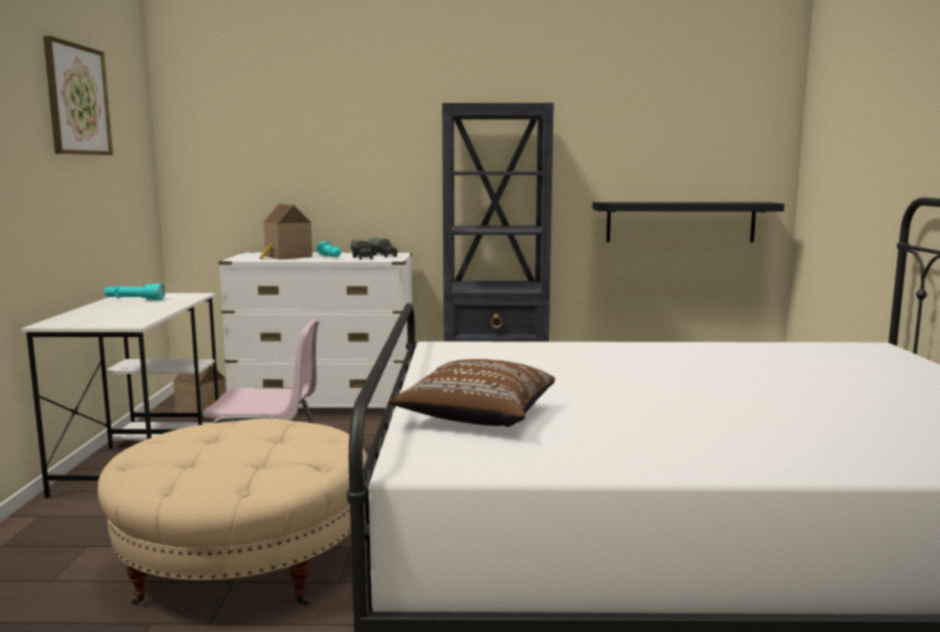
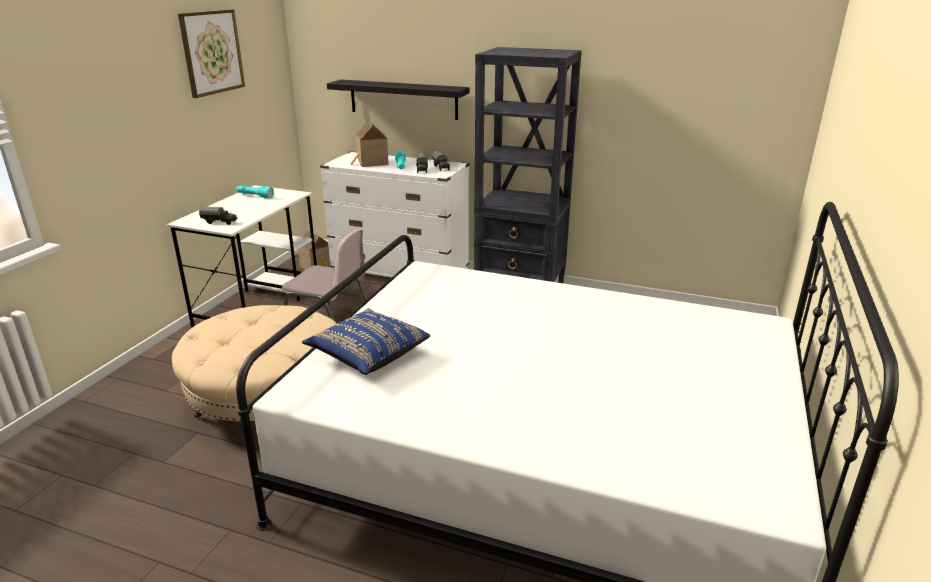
camera: 20 degrees right, 15 degrees up
(110, 321) = (220, 222): none -> toy truck
(476, 417) = (368, 355): brown pillow -> blue pillow
(680, 222) = (696, 157): black shelf -> black shelf (403, 99)

